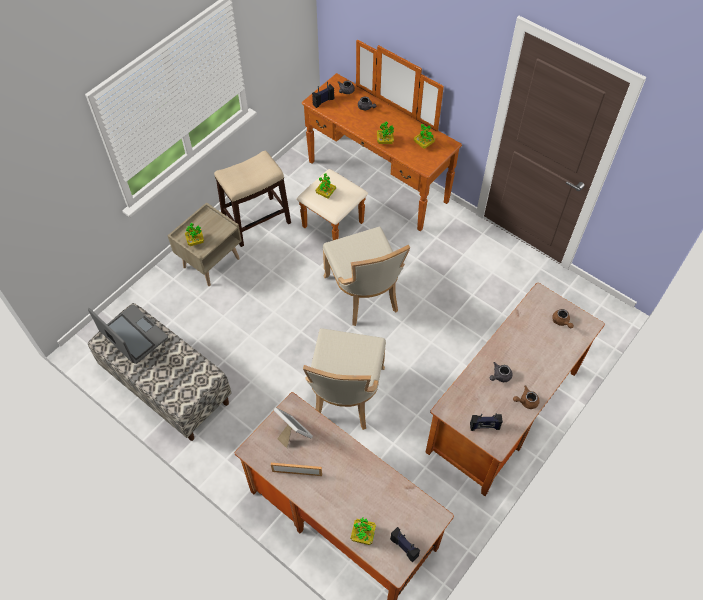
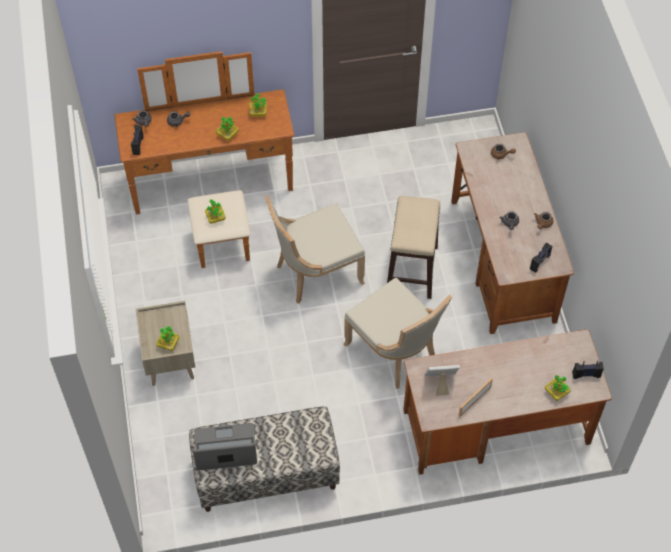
camera: 50 degrees left, 0 degrees up
(257, 221) = (160, 297): stool -> stool (411, 269)
(364, 295) = (315, 273): beige chair -> beige chair turned 135 degrees clockwise

